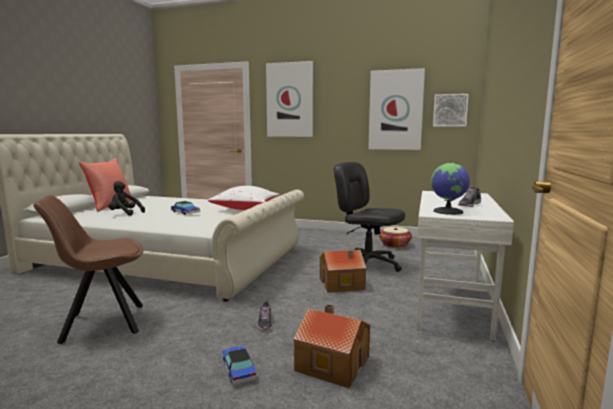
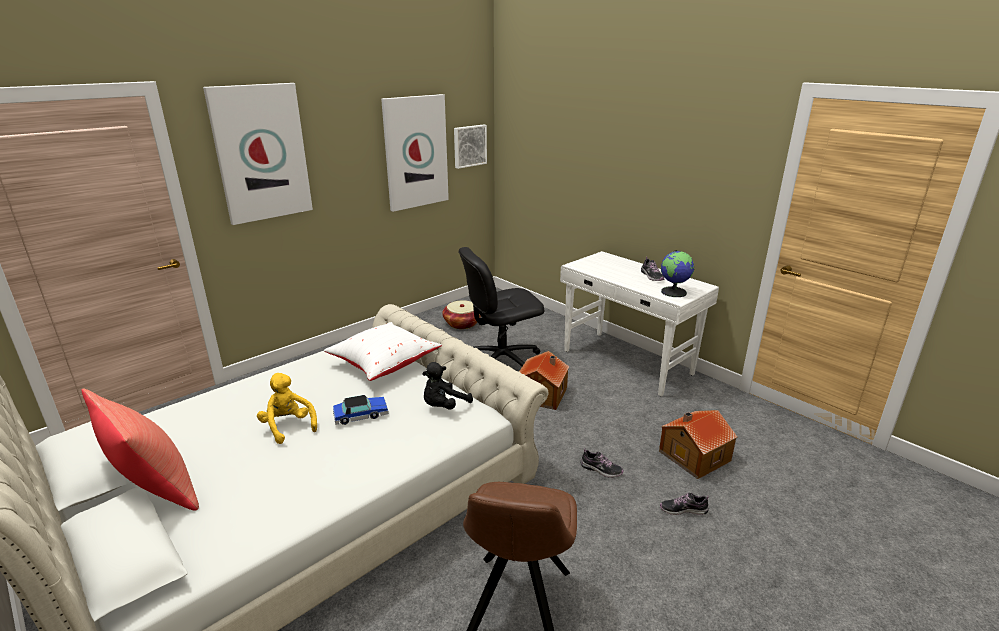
camera: 60 degrees left, 15 degrees up
(124, 214) = (278, 476): black plush toy -> black plush toy (444, 406)
(167, 208) = (288, 426): none -> yellow plush toy
(238, 369) = (683, 509): toy car -> shoe

